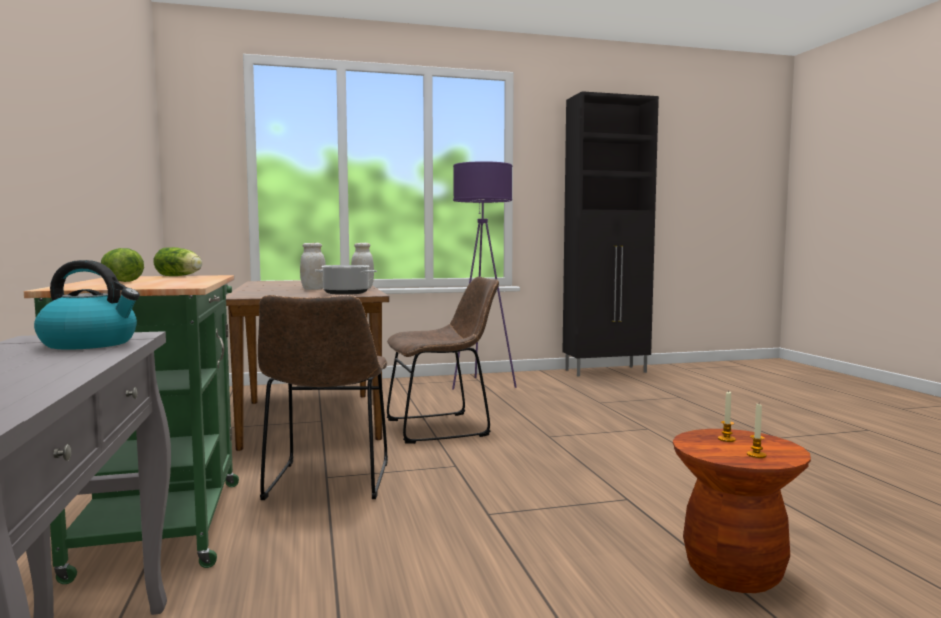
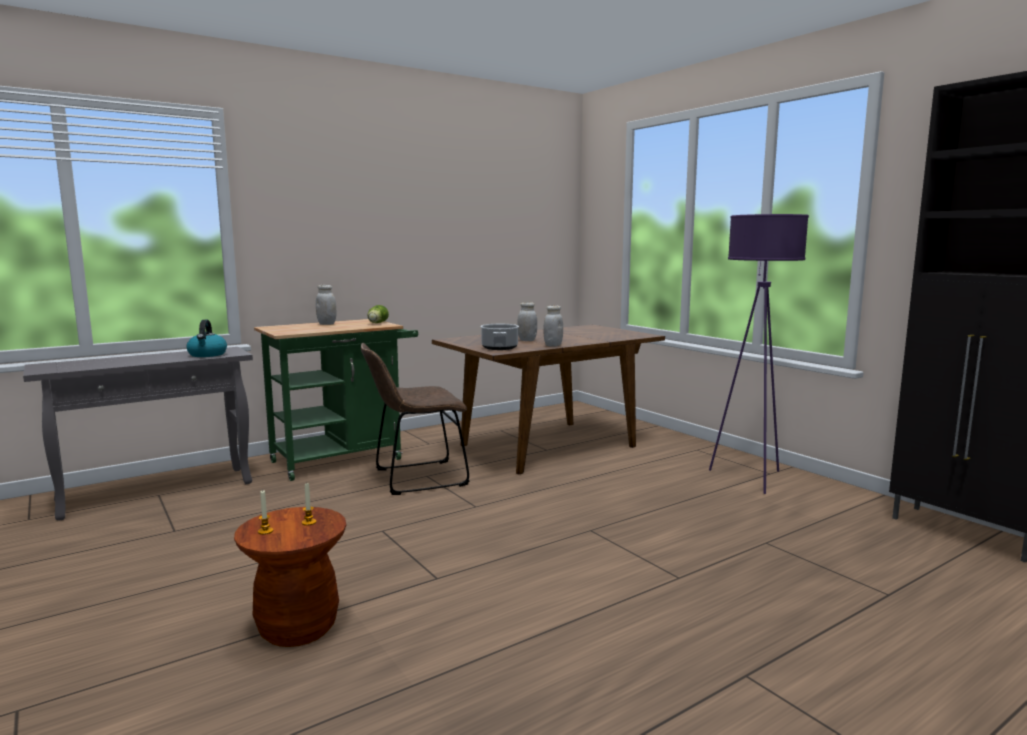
camera: 70 degrees right, 5 degrees up
(120, 281) = (326, 324): lettuce -> white jar
(443, 427) = (571, 487): brown chair -> none

